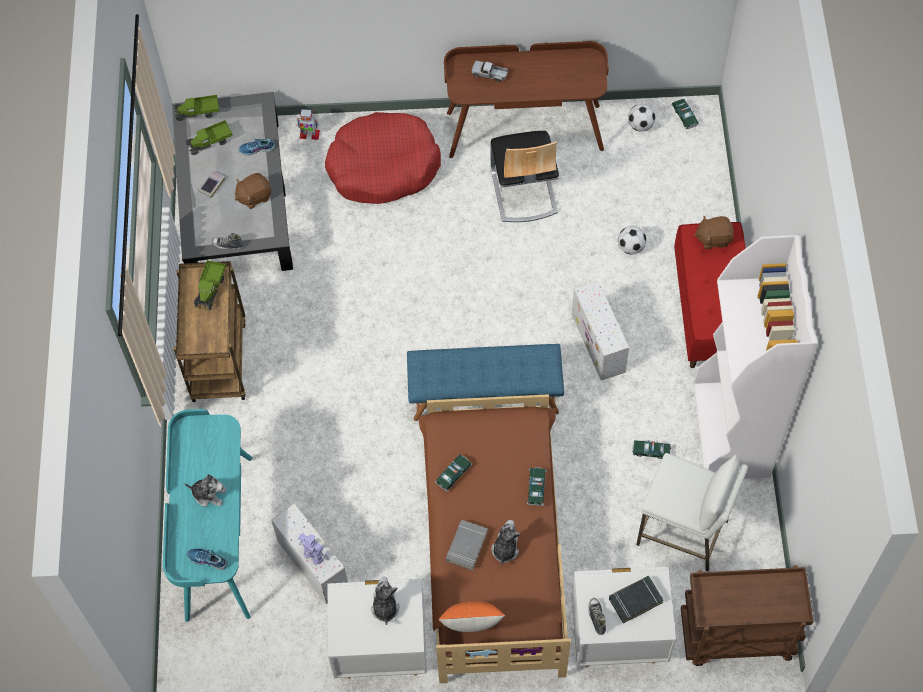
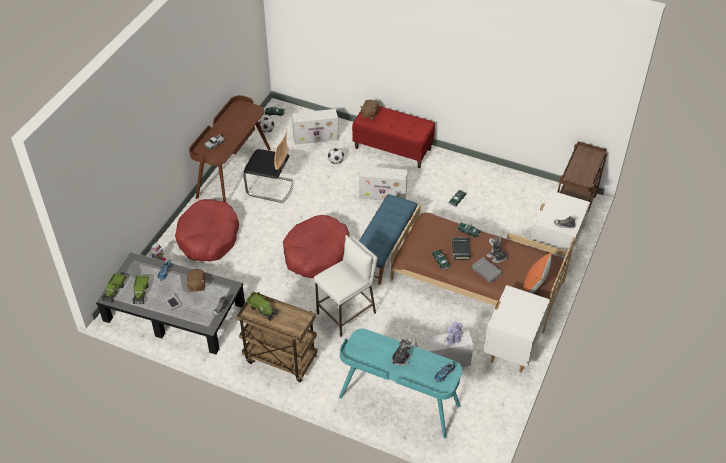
camera: 65 degrees left, 15 degrees down
(384, 607) = (515, 306): plush toy -> none
(428, 312) = (316, 253): none -> red dog bed
(635, 600) = (562, 208): black book -> black book (460, 250)
(668, 196) = (316, 137): none -> white storage box
(683, 532) = (508, 206): white stool -> white stool (347, 313)
(732, 431) = (464, 167): white bookcase -> none

